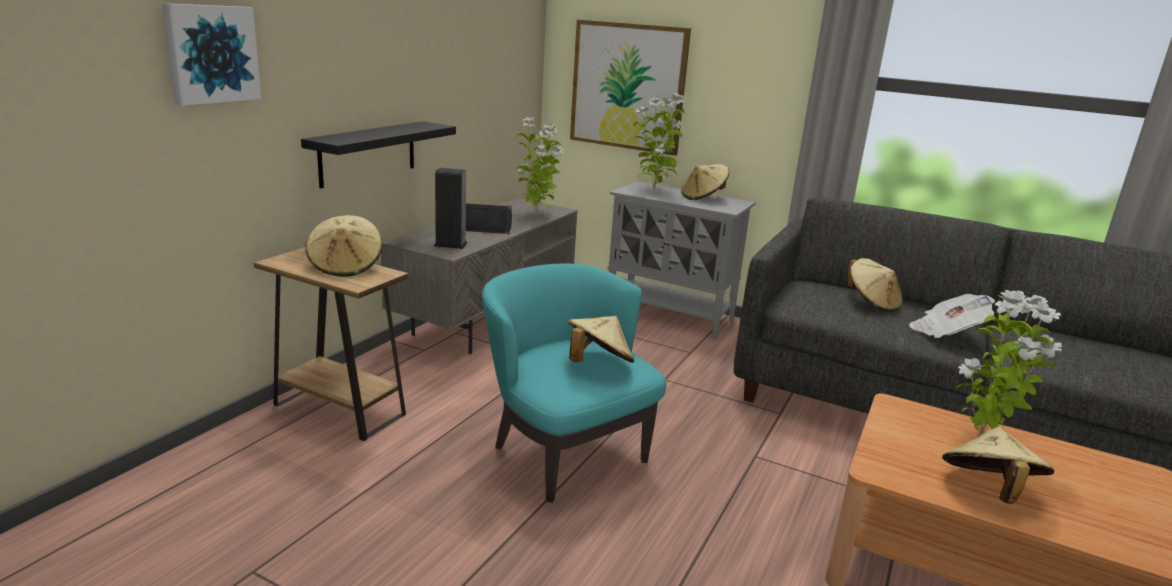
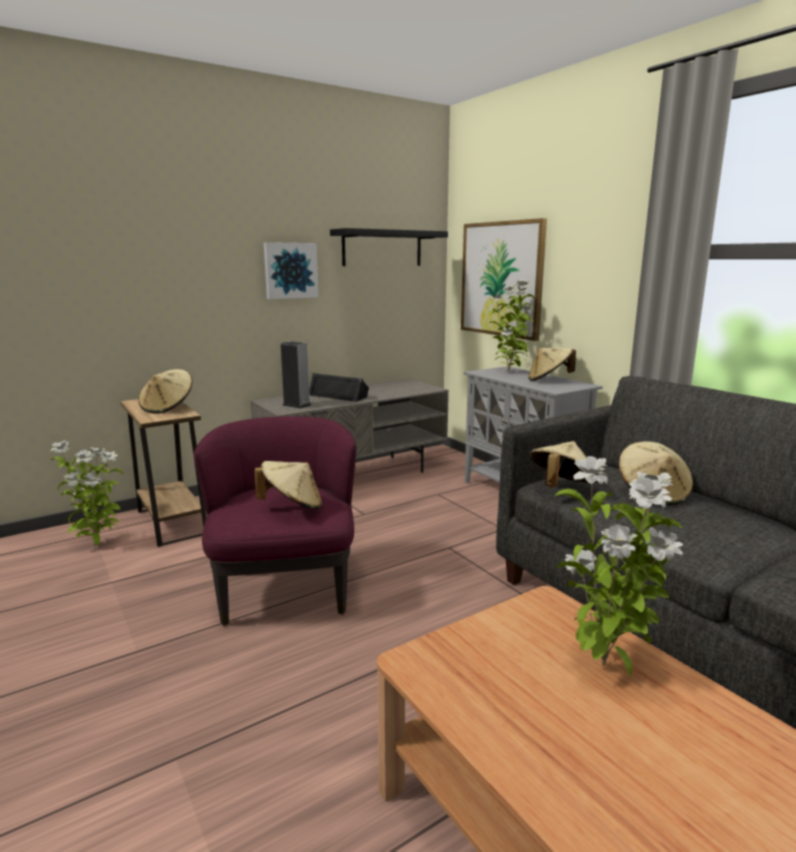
camera: 30 degrees right, 5 degrees down
(211, 54) = (84, 248): picture -> picture (290, 270)
(368, 153) = (238, 329): black shelf -> black shelf (382, 248)
(537, 214) = (406, 390): potted plant -> potted plant (97, 544)
(565, 453) = (285, 589): turquoise armchair -> purple armchair
(946, 332) = (713, 536): newspaper -> none
(988, 490) = (526, 726): beige hat -> beige hat (561, 488)

